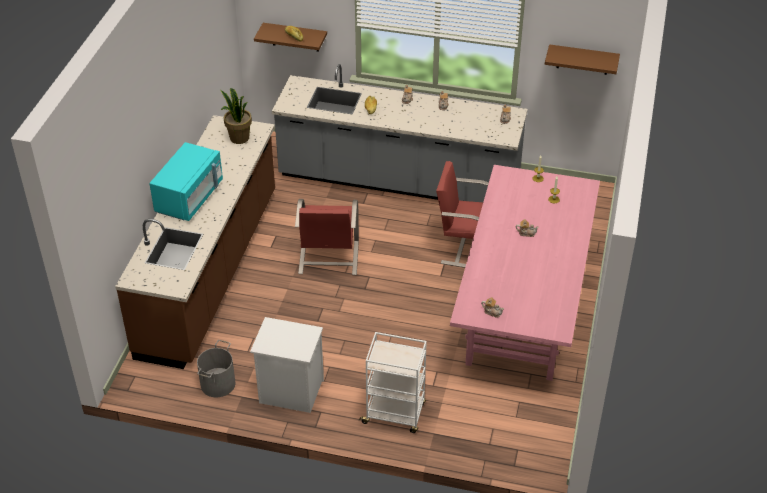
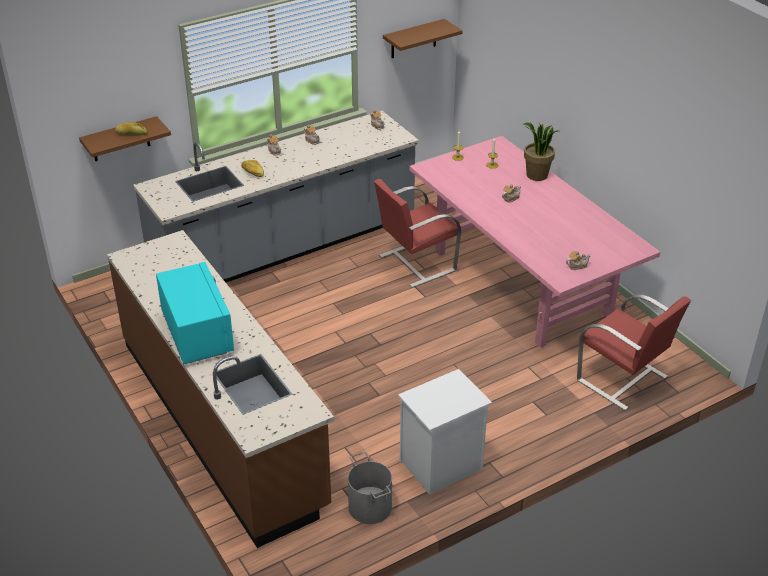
camera: 45 degrees left, 5 degrees down
(239, 138) = (166, 258): potted plant -> potted plant (536, 175)
(328, 258) = (314, 341): red chair -> red chair (623, 380)
(394, 413) = (545, 420): white cart -> none

